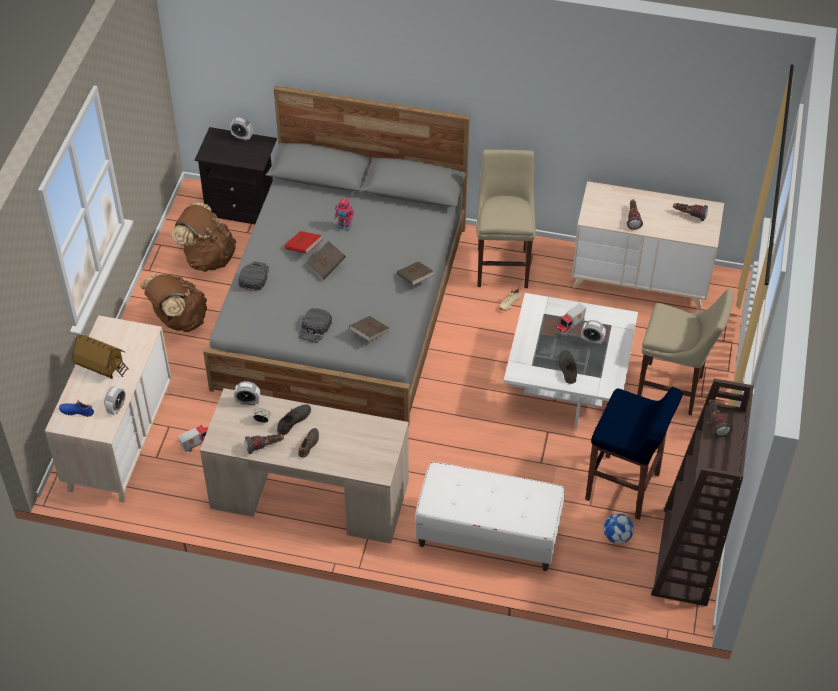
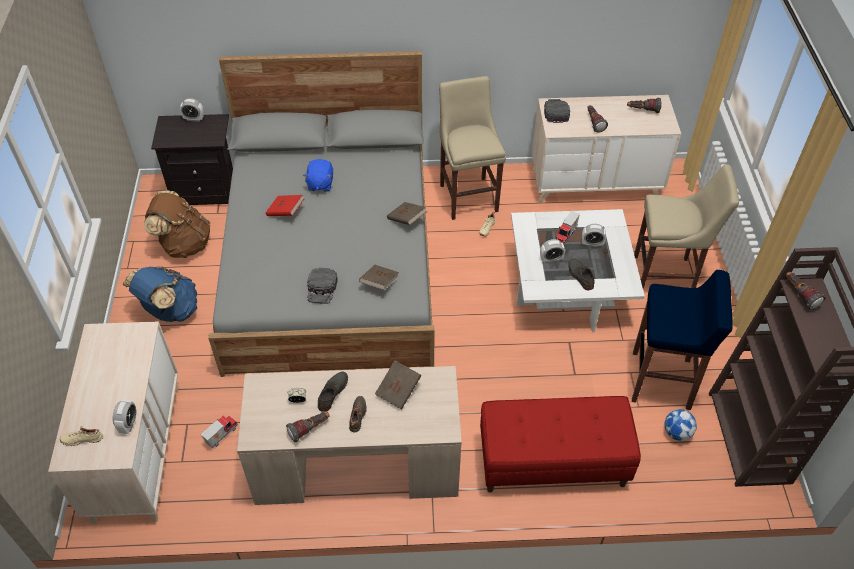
camera: 15 degrees left, 0 degrees up
(77, 411) = (82, 438): blue shoe -> beige shoe
(101, 367) = (101, 381): toy house -> none
(178, 320) = (170, 311): brown backpack -> blue backpack
(248, 401) = (276, 383): alarm clock -> alarm clock (551, 259)
(254, 277) = (243, 250): black cap -> black cap (555, 112)
(326, 266) = (314, 225): brown book -> brown book (398, 390)
(344, 227) = (320, 184): toy robot -> blue plush toy
(487, 535) = (552, 463): white bench -> red bench

